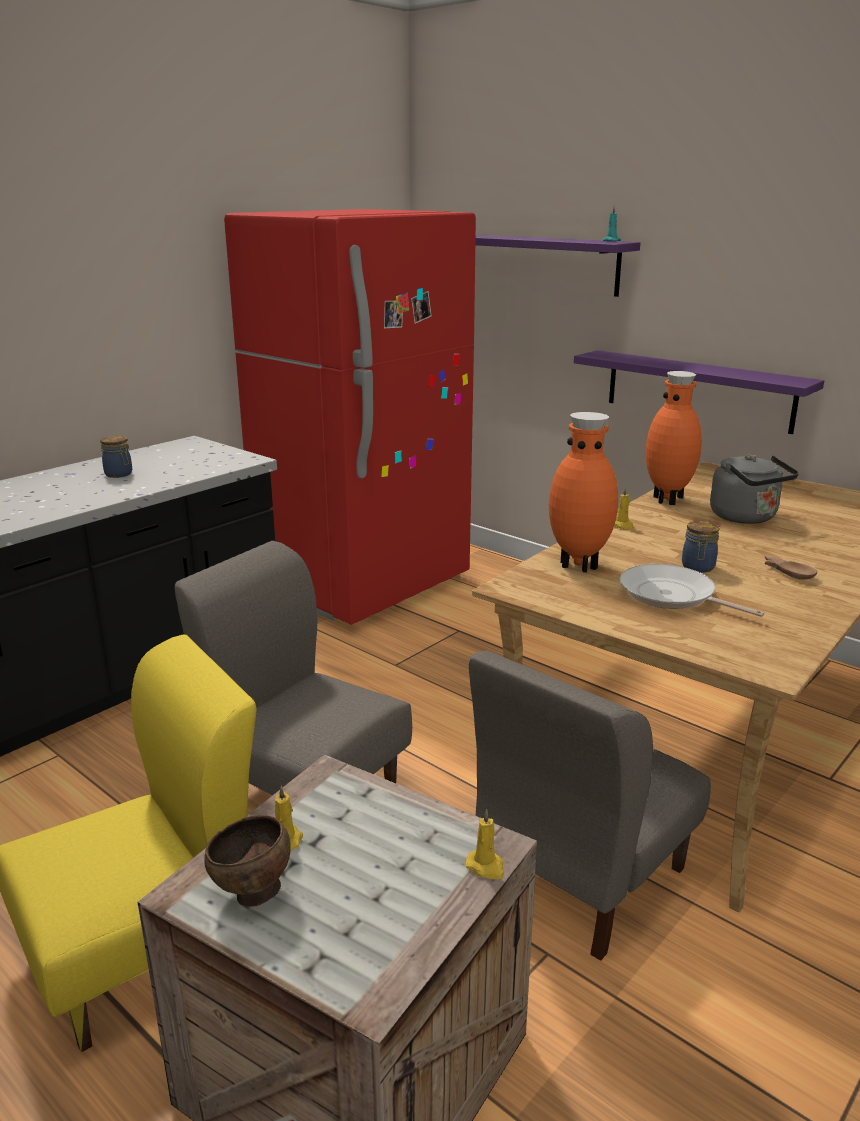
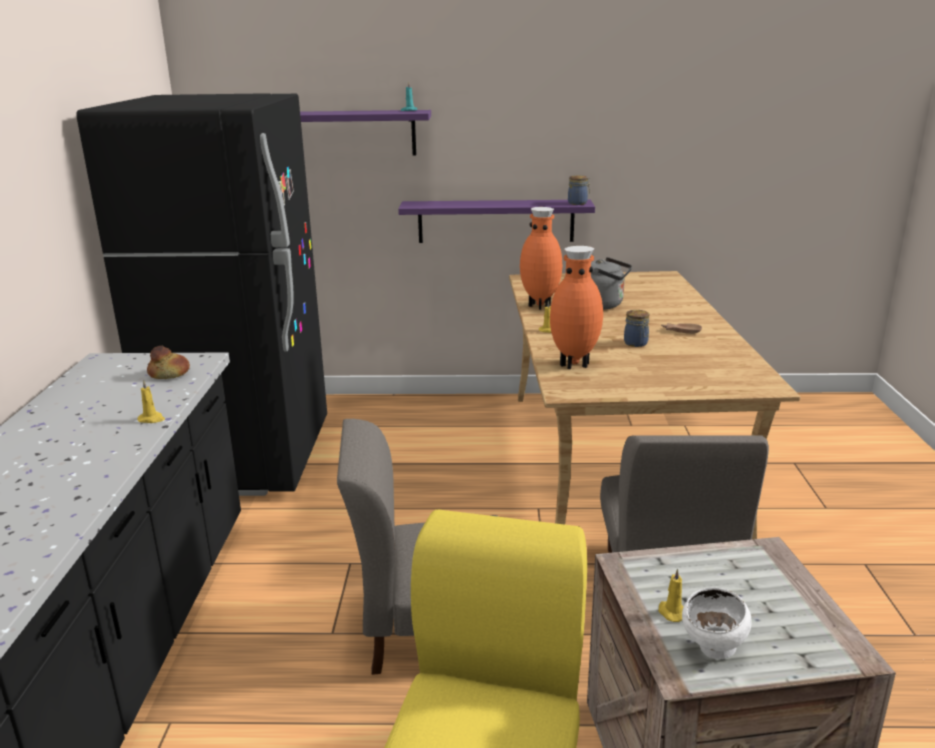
camera: 40 degrees left, 0 degrees up
(119, 474) = (100, 409): jar -> jar (578, 203)
(206, 464) = (169, 374): none -> bread
(252, 894) = (713, 651): brown bowl -> white bowl
(364, 584) = (247, 457): red fridge -> black fridge
(486, 867) = (784, 563): yellow candle -> yellow candle (152, 419)
(672, 596) = (656, 365): frying pan -> none

